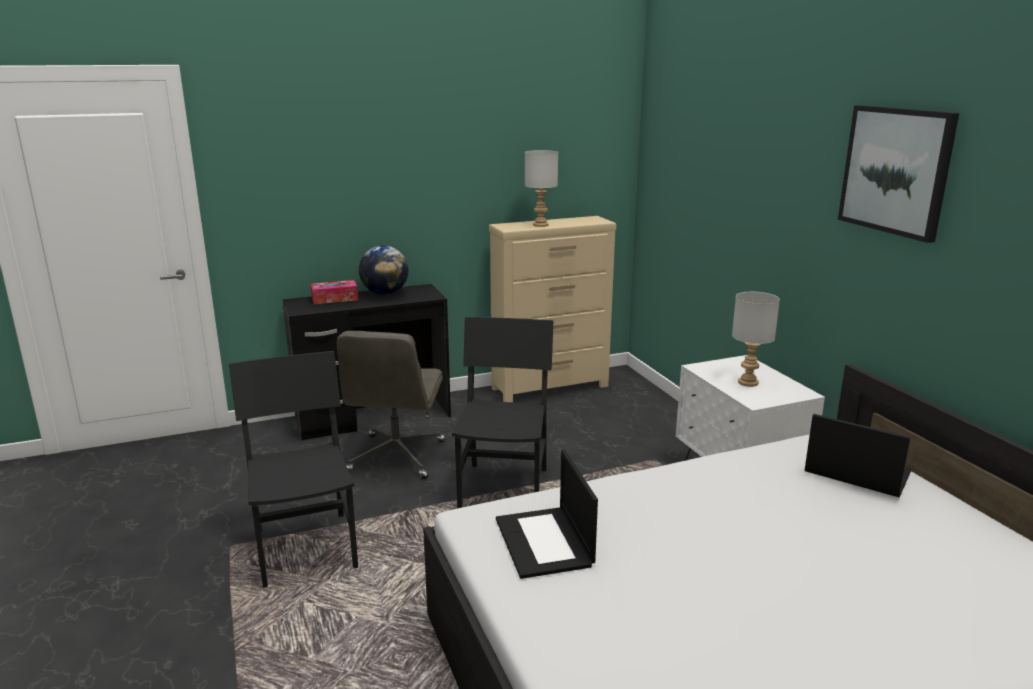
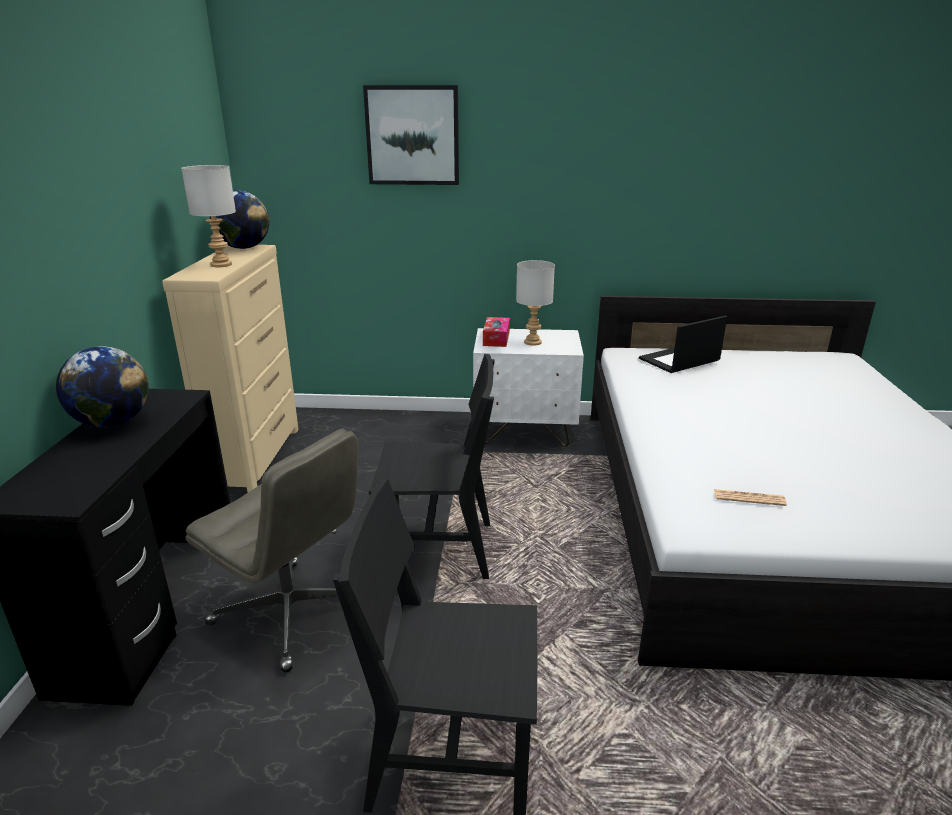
camera: 65 degrees left, 5 degrees up
(334, 299) = (62, 463): tissue box -> tissue box (496, 338)
(504, 488) = (438, 549): black chair -> black chair turned 150 degrees clockwise
(545, 543) = (749, 498): laptop -> newspaper
(592, 219) = (244, 248): none -> globe
(896, 170) = (619, 133): picture -> picture (413, 135)

